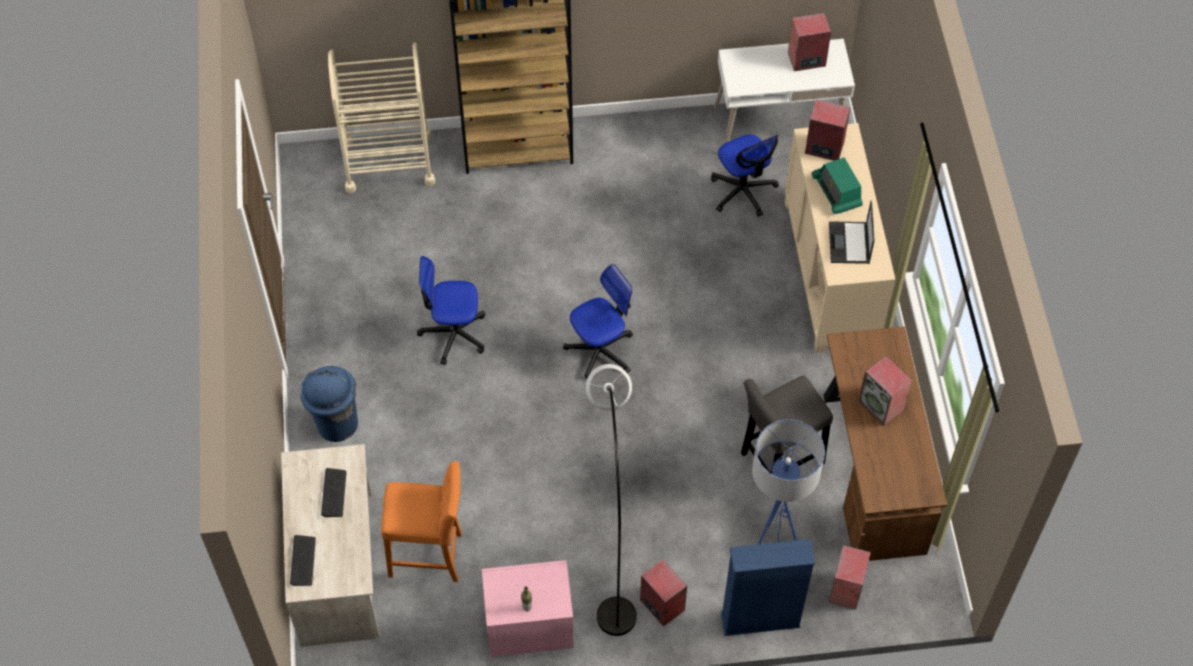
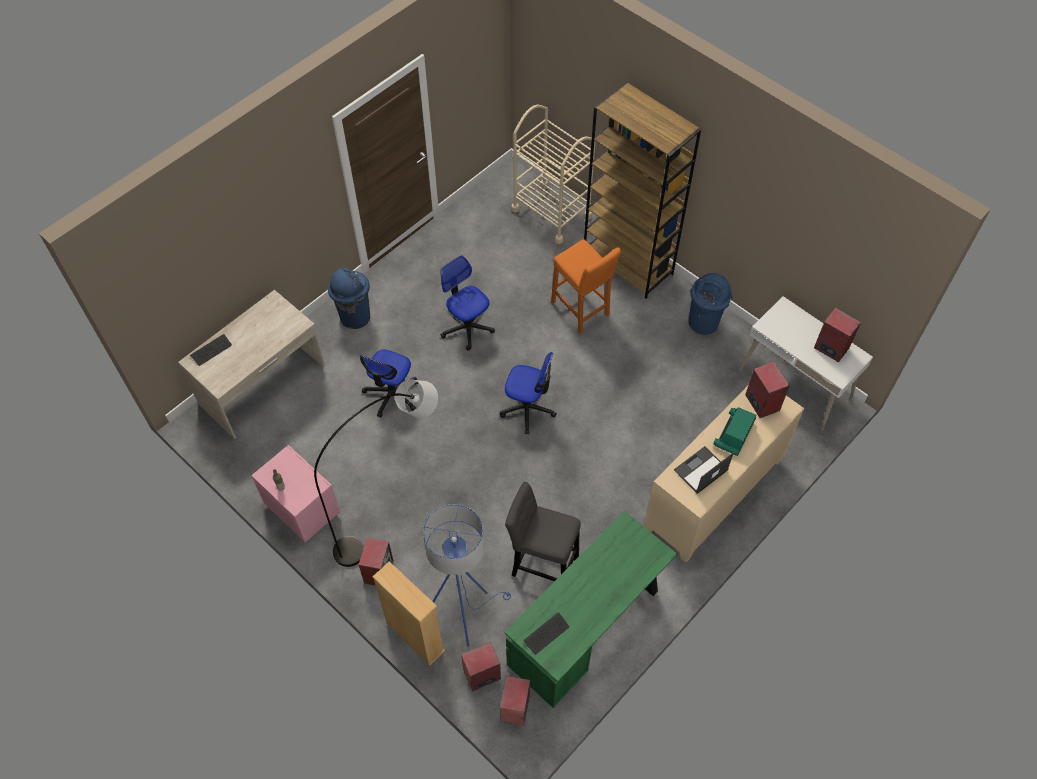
camera: 50 degrees right, 0 degrees up
(334, 493) = (268, 333): keyboard -> keyboard (546, 634)
(430, 556) = (308, 424): orange stool -> orange stool (581, 311)
(646, 140) = (704, 323): none -> blue trash can
(743, 191) = (723, 400): office chair -> office chair (392, 394)
(760, 620) = (415, 637): blue bookcase -> beige bookcase
(872, 469) = (587, 626): brown desk -> green desk
(881, 406) = (599, 583): speaker -> speaker (515, 708)

